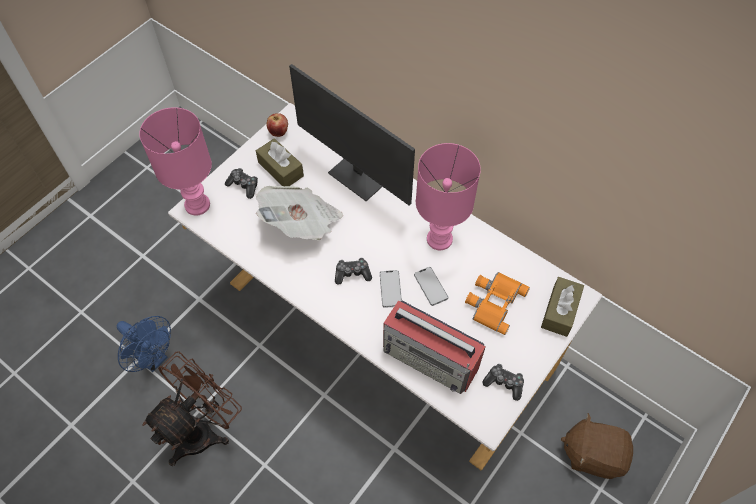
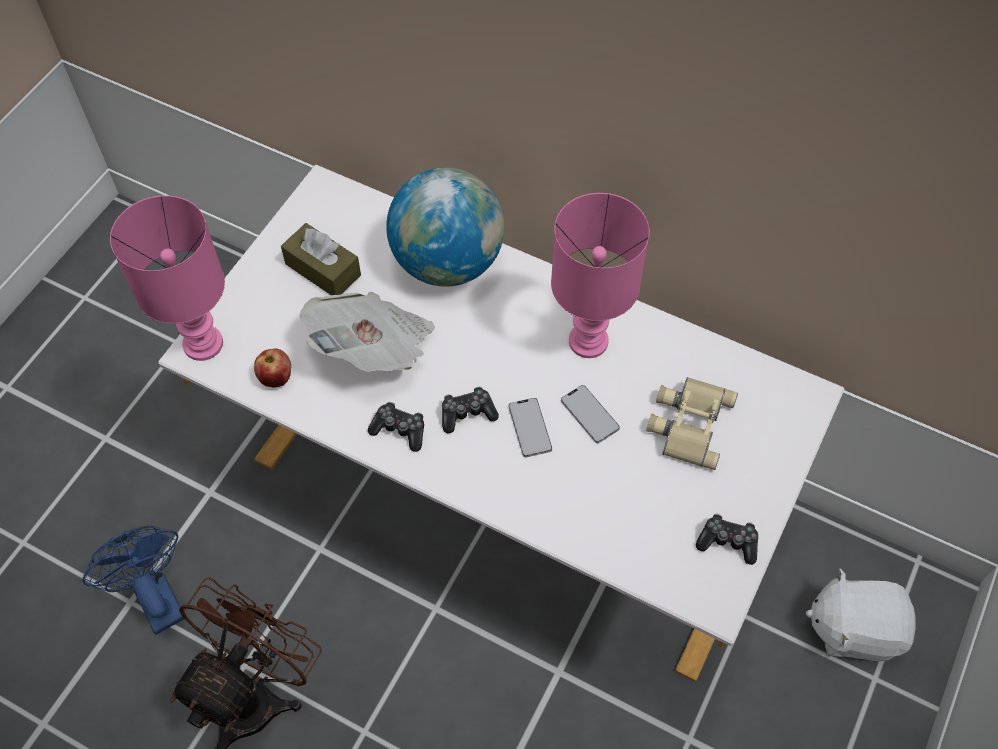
camera: 10 degrees left, 0 degrees up
(153, 358) = (155, 597): blue fan -> blue fan turned 150 degrees counterclockwise
(243, 185) = (270, 303): game controller -> game controller (399, 430)
(278, 132) = (308, 213): apple -> apple (276, 378)
(360, 176) = (447, 262): monitor -> globe
(431, 359) = (612, 524): radio -> none
(493, 302) = (688, 423): orange binoculars -> beige binoculars
(560, 311) = (788, 421): brown tissue box -> none
(593, 454) = (854, 628): brown plush toy -> white plush toy

